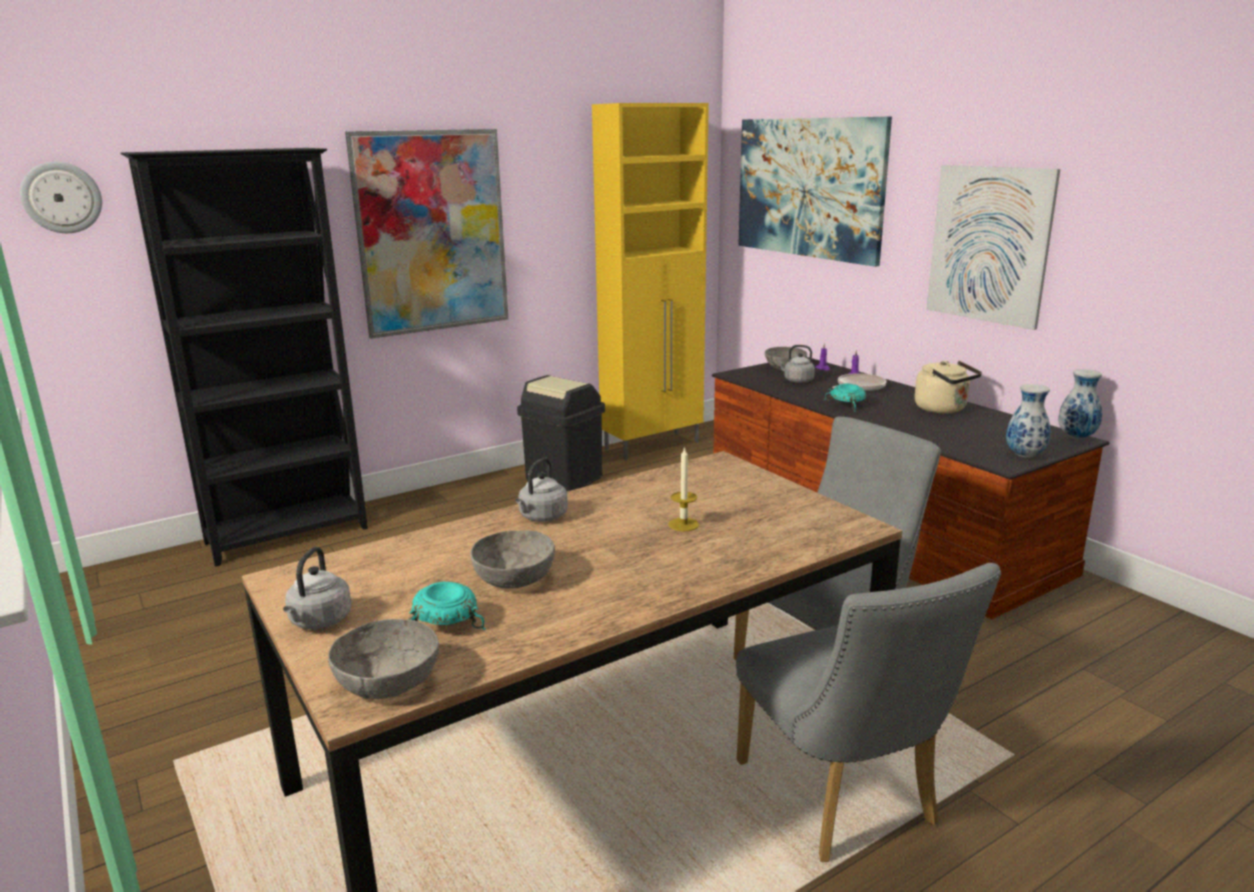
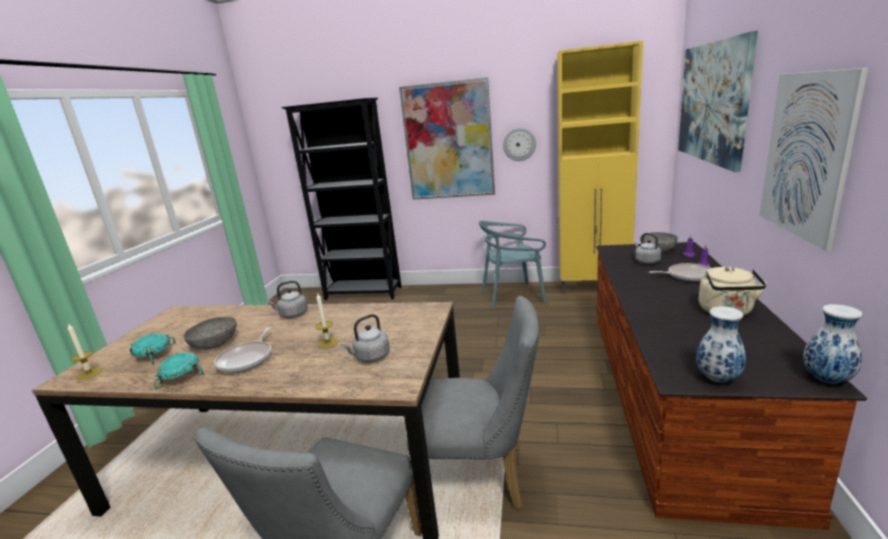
camera: 45 degrees right, 0 degrees up
(61, 197) = (281, 127): wall clock -> wall clock (519, 144)
(319, 621) = (139, 336): grey kettle -> grey kettle (370, 357)
(387, 682) = (89, 373): grey bowl -> candle
(563, 479) = (513, 296): black trash can -> turquoise chair
(622, 572) = (247, 359): none -> frying pan
(846, 405) = (645, 288): turquoise bowl -> turquoise bowl (183, 376)

